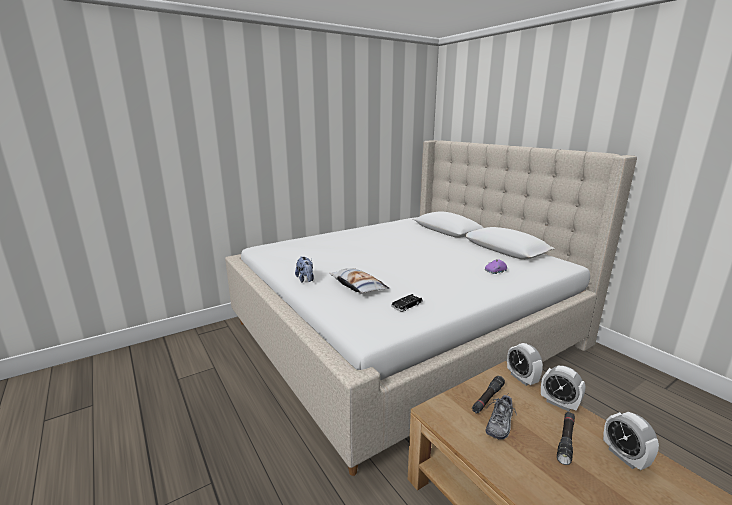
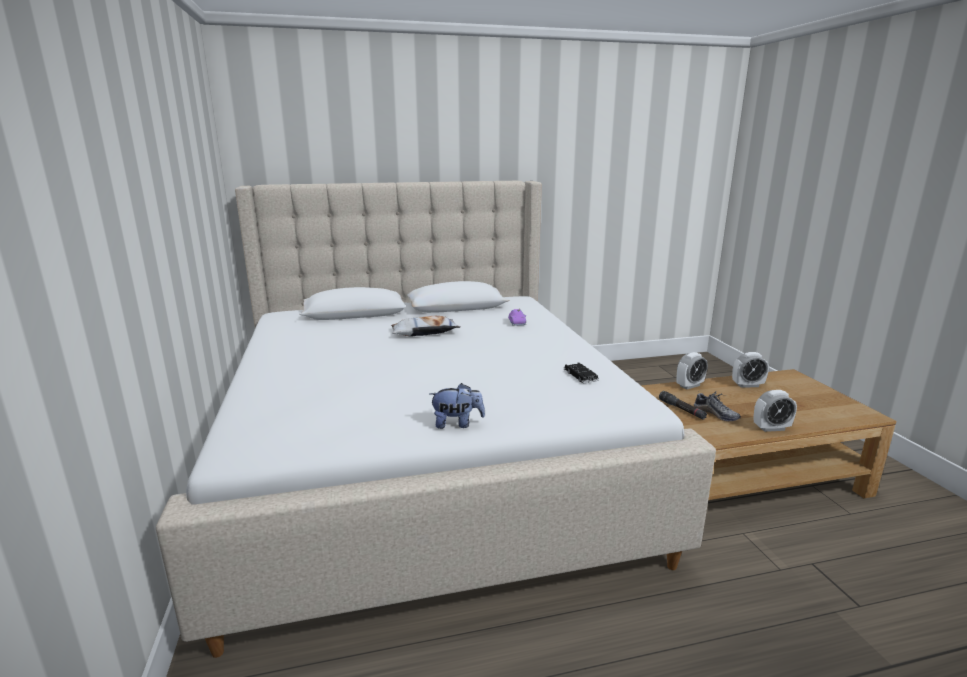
camera: 70 degrees left, 0 degrees up
(357, 286) = (507, 392): pillow -> pillow (424, 332)
(521, 378) = (653, 388): alarm clock -> alarm clock (771, 428)
(566, 440) = (733, 397): black flashlight -> none

